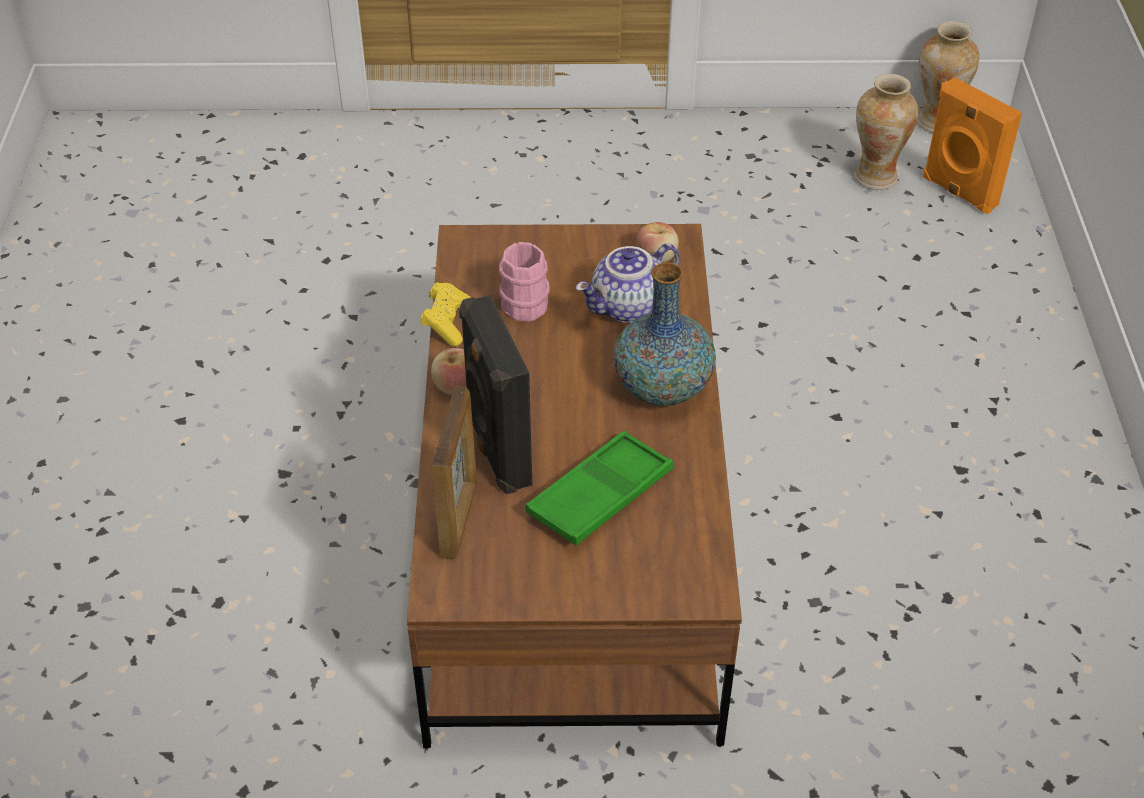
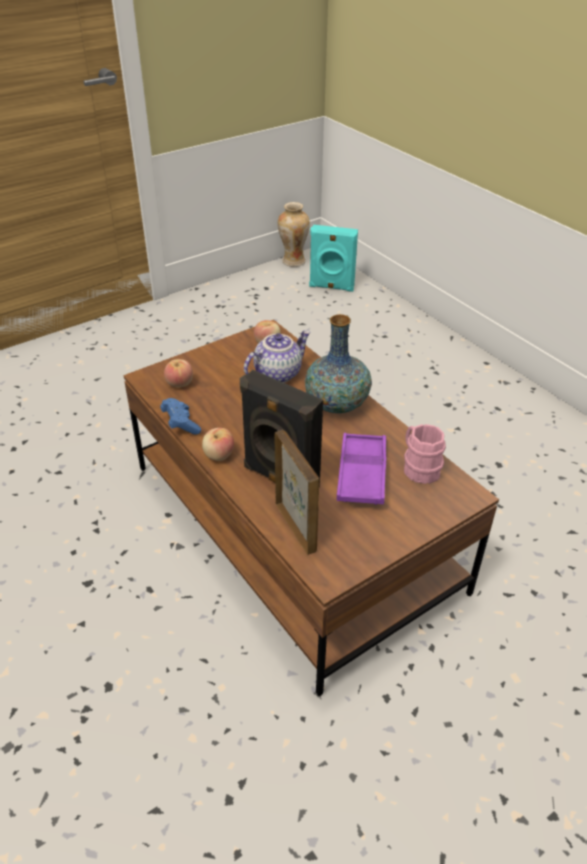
camera: 35 degrees left, 5 degrees down
(447, 323) = (180, 424): yellow game controller -> blue game controller
(493, 267) = (179, 383): none -> apple
(525, 299) = (215, 392): pink mug -> pink mug (418, 467)
(600, 495) = (361, 473): green tray -> purple tray
(628, 308) = (277, 373): teapot -> teapot turned 150 degrees counterclockwise
(875, 176) = (287, 293): vase -> none
(958, 192) = (331, 287): orange speaker -> turquoise speaker

